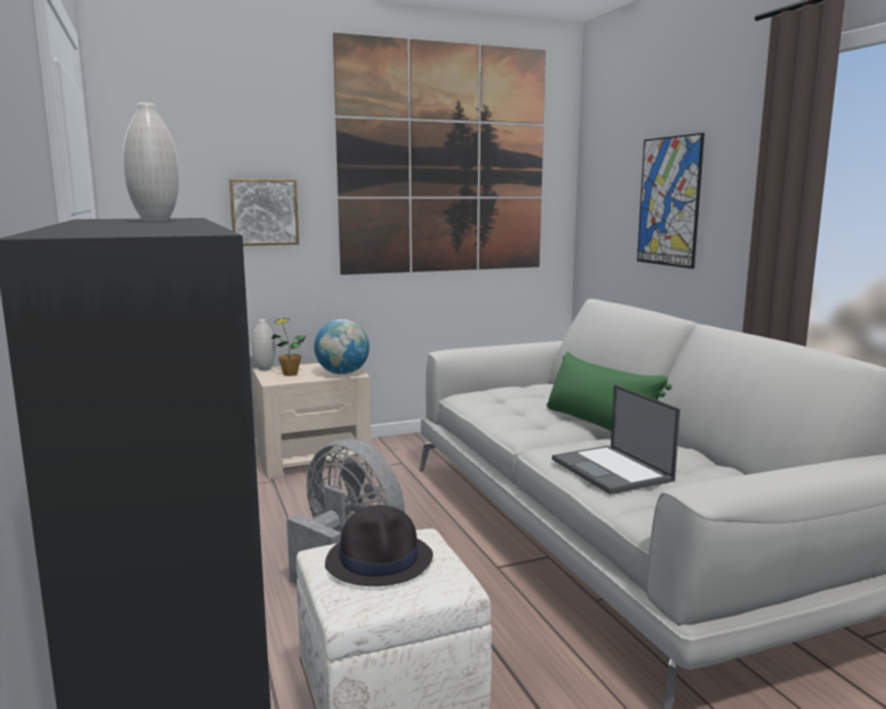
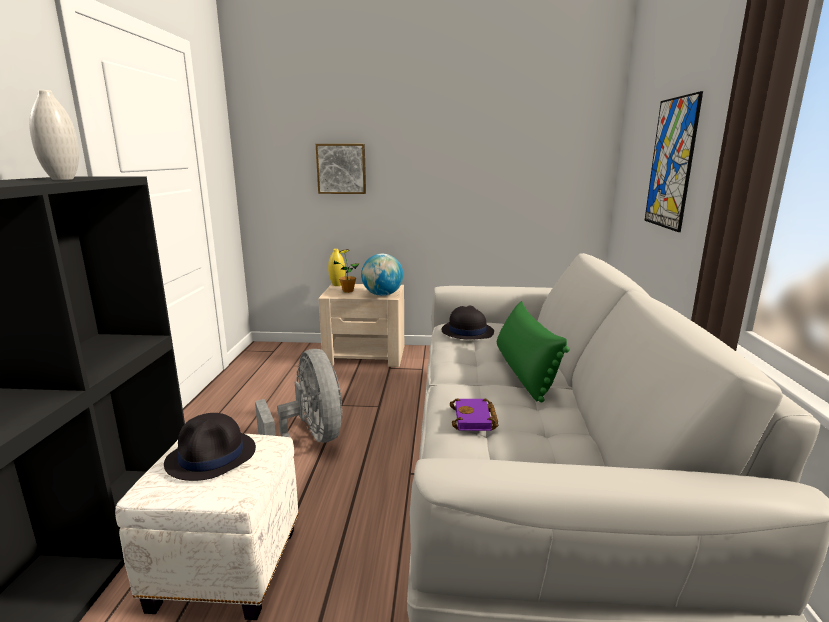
camera: 25 degrees right, 5 degrees up
(264, 369) = (337, 285): white vase -> yellow vase
(444, 160) = (488, 125): picture -> none
(494, 398) = (467, 331): none -> black hat
(612, 470) = (475, 419): laptop -> purple book

